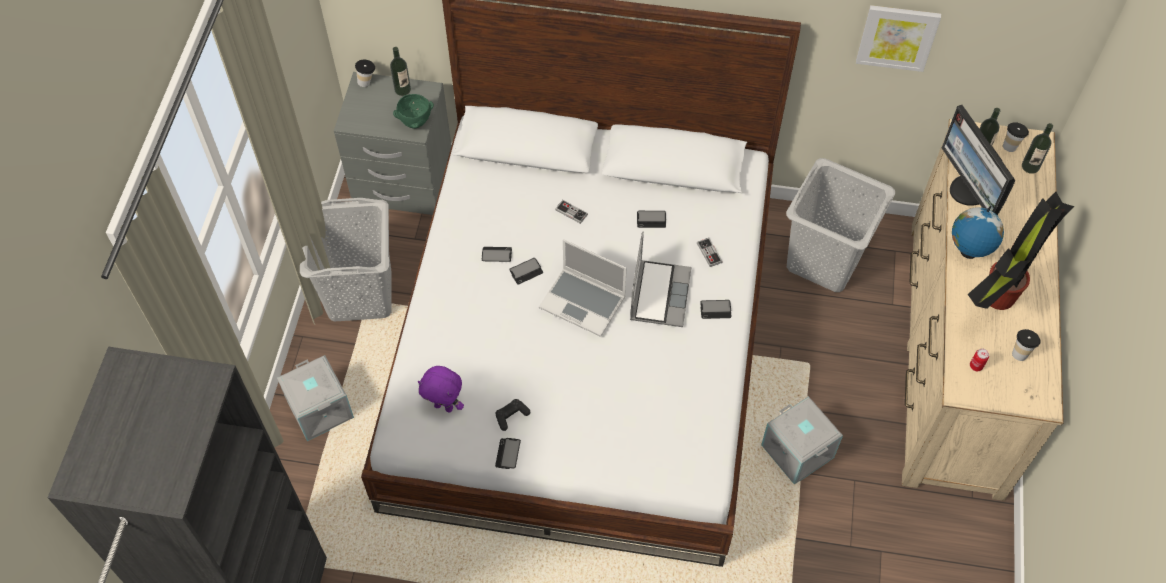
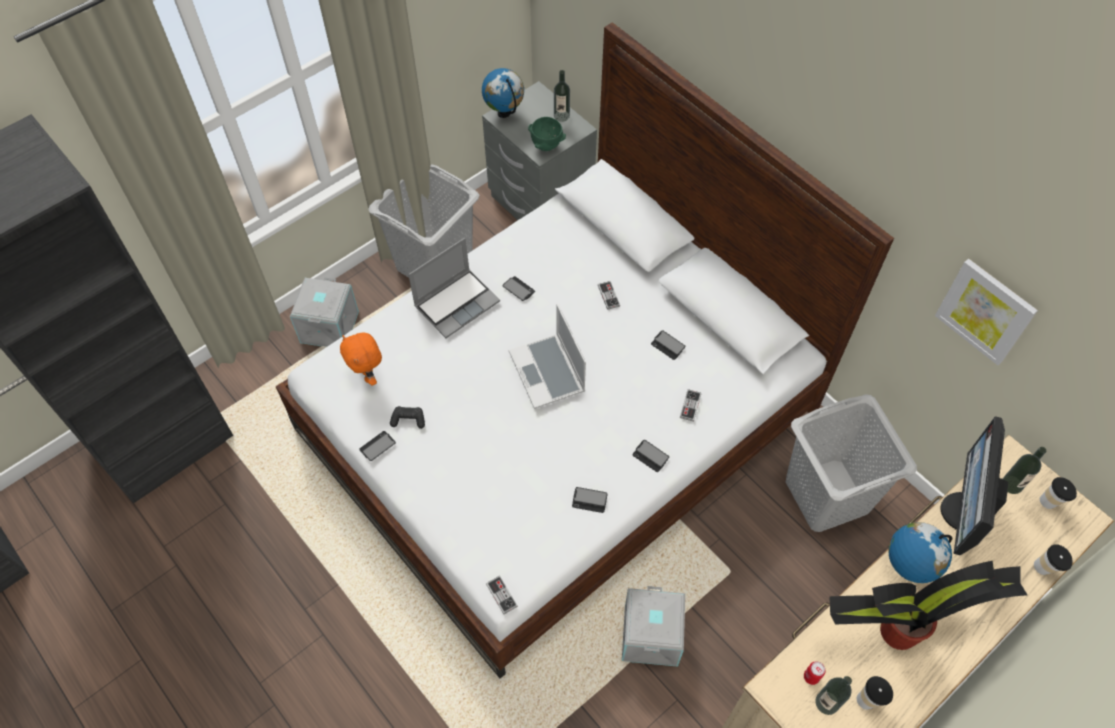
camera: 40 degrees right, 0 degrees up
(351, 117) = (504, 113): none -> globe
(367, 81) = (541, 94): cup -> cup (1046, 568)
(444, 406) = (368, 375): purple plush toy -> orange plush toy
(526, 271) = (527, 317): phone -> phone (589, 500)
(659, 294) = (615, 409): laptop -> laptop (457, 303)
(707, 487) = (501, 595): none -> game controller
(1030, 166) = (1053, 535): bottle -> bottle (827, 703)

